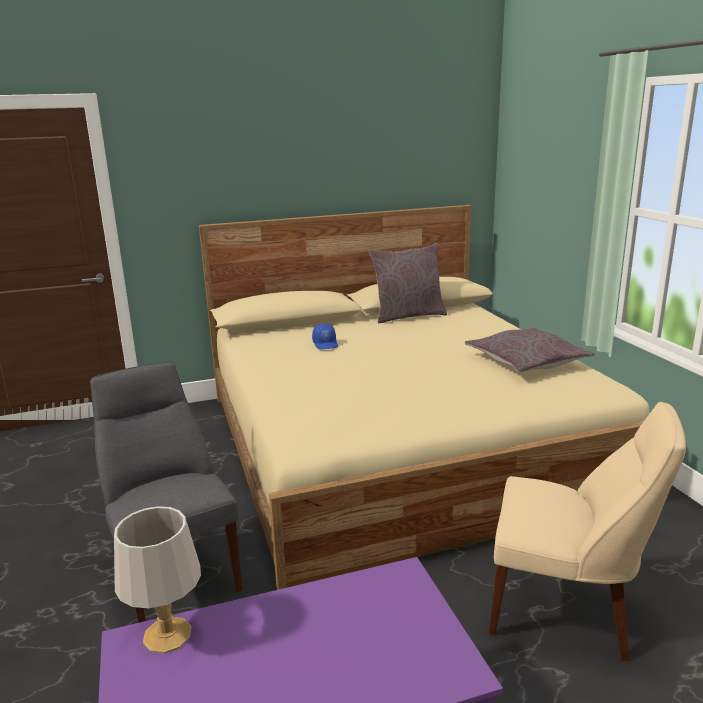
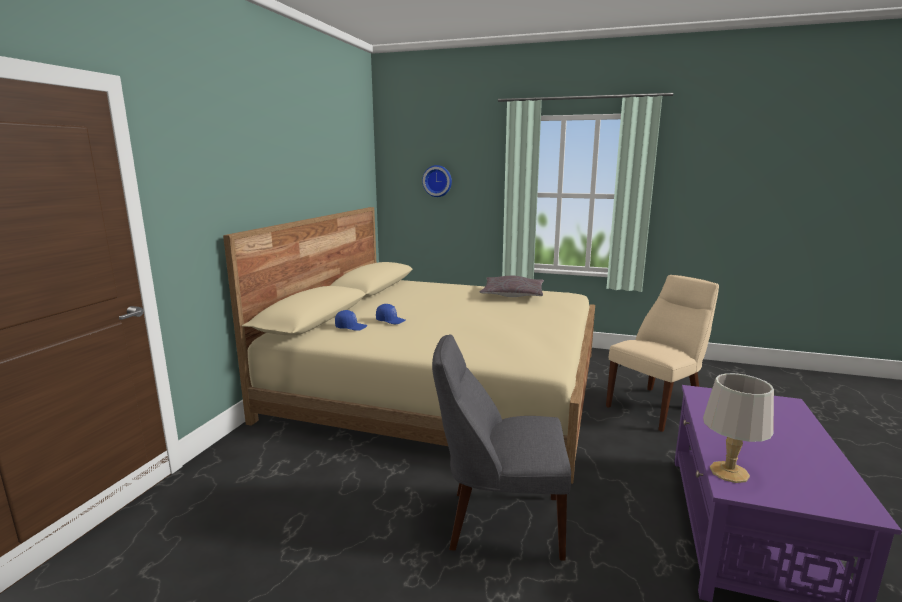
camera: 55 degrees left, 5 degrees down
(286, 339) = (351, 327): none -> blue cap
(408, 316) = (385, 294): grey pillow -> none
(544, 176) = (437, 181): none -> wall clock

